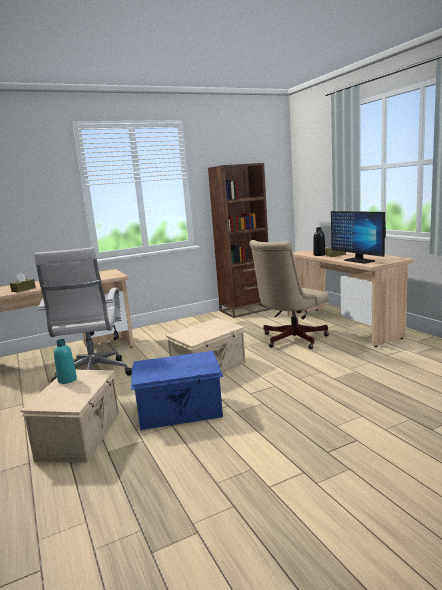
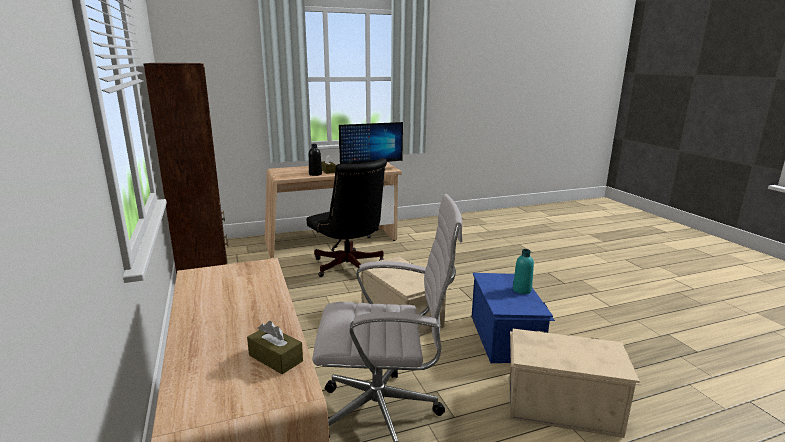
camera: 85 degrees left, 5 degrees up
(67, 380) = (550, 356): turquoise bottle -> turquoise bottle (522, 290)
(290, 340) = (349, 267): beige office chair -> black office chair

